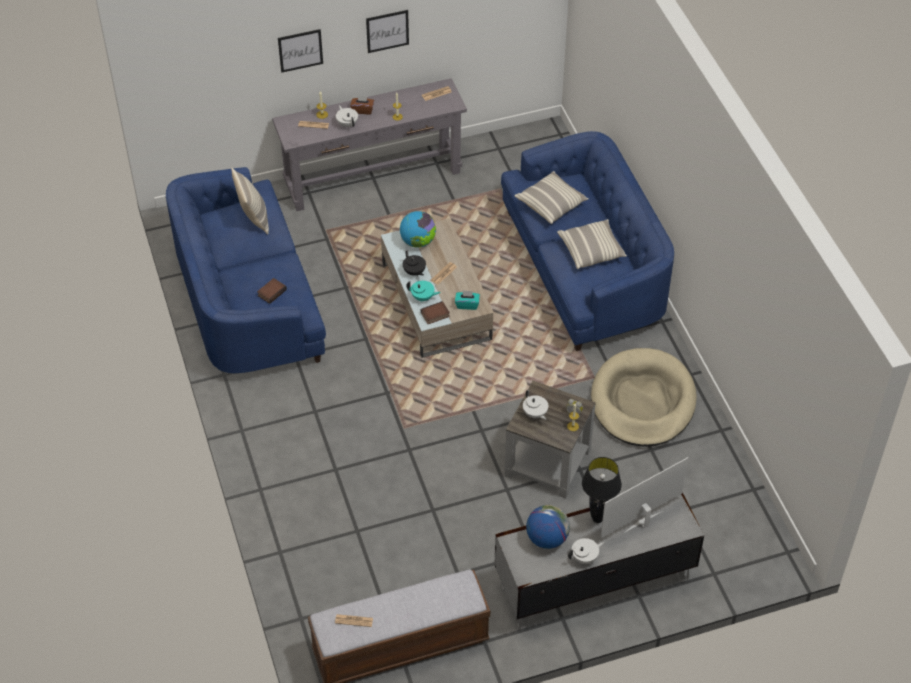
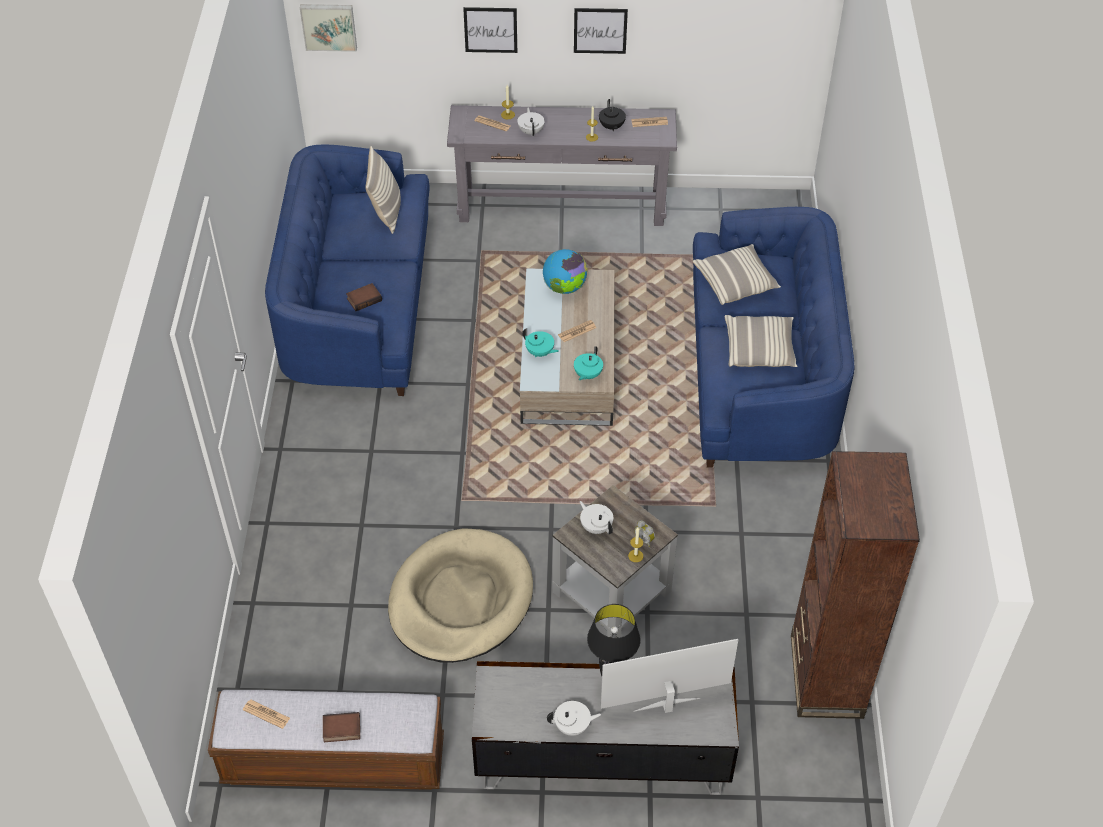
camera: 20 degrees right, 0 degrees up
(168, 78) = (329, 26): none -> picture
(362, 110) = (556, 120): brown tissue box -> none
(414, 272) = (544, 321): black teapot -> black teapot (611, 127)
(435, 315) = (544, 376): book -> book (341, 730)
(467, 304) = (587, 374): turquoise tissue box -> turquoise teapot
(535, 414) = (596, 527): white teapot -> white teapot turned 150 degrees clockwise
(546, 538) = (537, 687): globe -> none
(643, 401) = (762, 551): beige dog bed -> beige dog bed (460, 600)
(725, 476) = (826, 676): none -> brown bookcase

